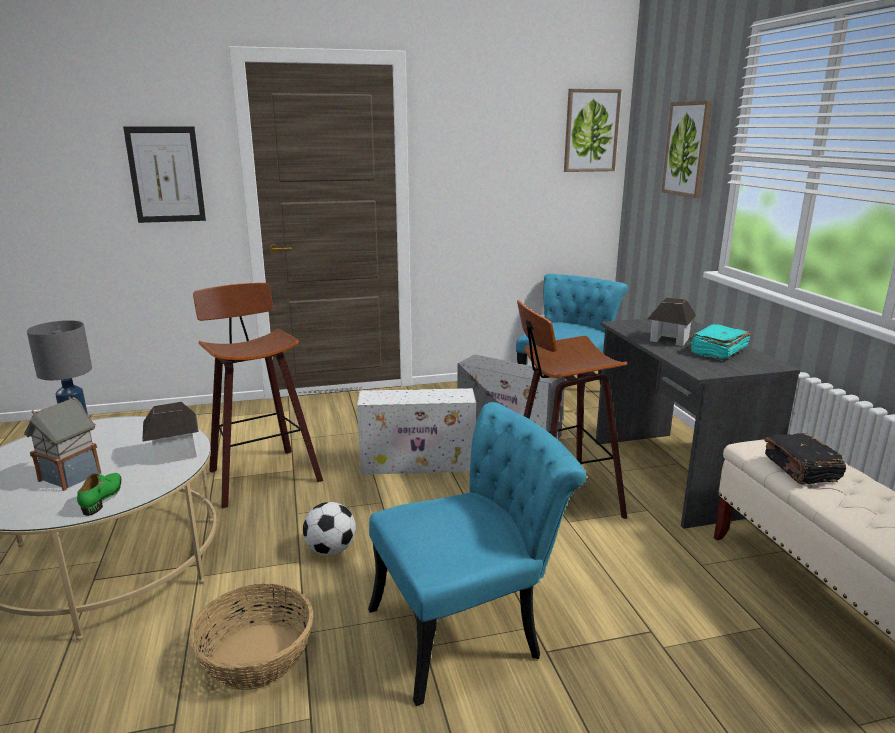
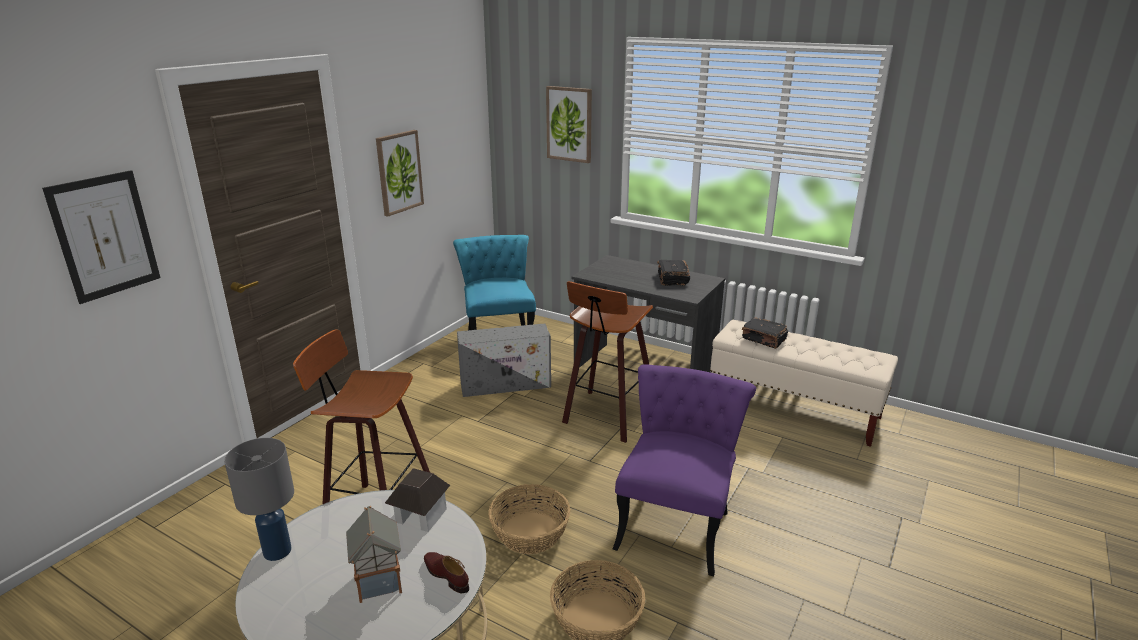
camera: 45 degrees left, 5 degrees up
(103, 497) = (446, 575): green shoe -> brown shoe
(330, 550) = (529, 532): football -> basket
(419, 464) = (486, 441): white storage box -> none
(470, 628) = (676, 522): turquoise chair -> purple chair
(591, 131) = (466, 108): picture -> picture (399, 172)
(669, 339) = (634, 278): toy house -> none
(716, 352) = (672, 279): turquoise book -> black book

